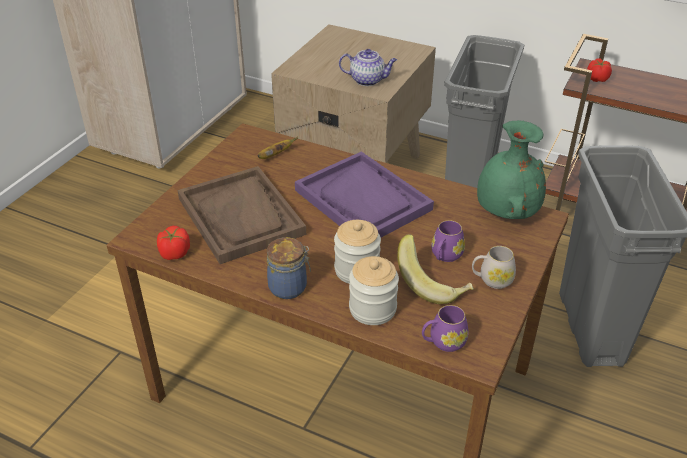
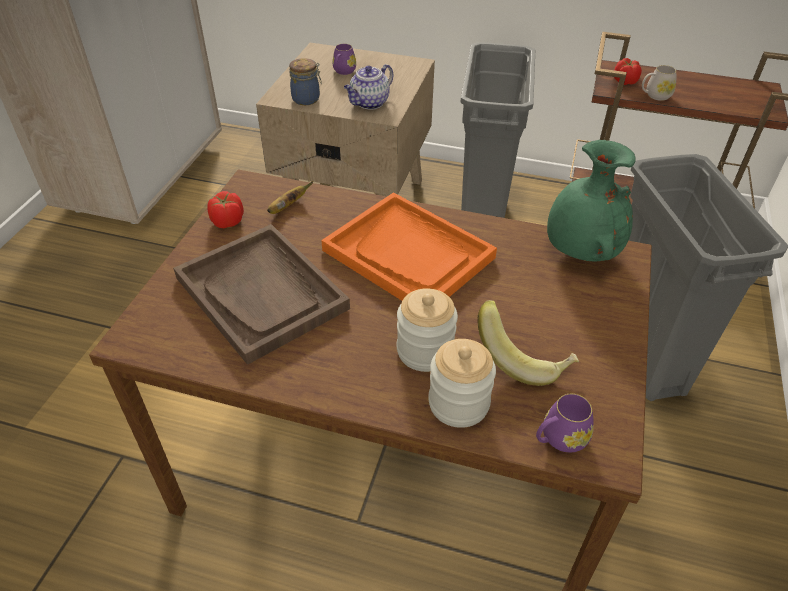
camera: 10 degrees left, 5 degrees up
(174, 253) = (184, 356): tomato -> tomato (227, 221)
(289, 287) = (345, 386): jar -> jar (307, 99)
(363, 200) = (409, 254): purple tray -> orange tray
(368, 80) = (369, 103): teapot -> teapot turned 135 degrees clockwise
(445, 256) = (527, 318): purple mug -> purple mug (343, 72)
(491, 280) = (591, 343): white mug -> white mug (654, 95)

